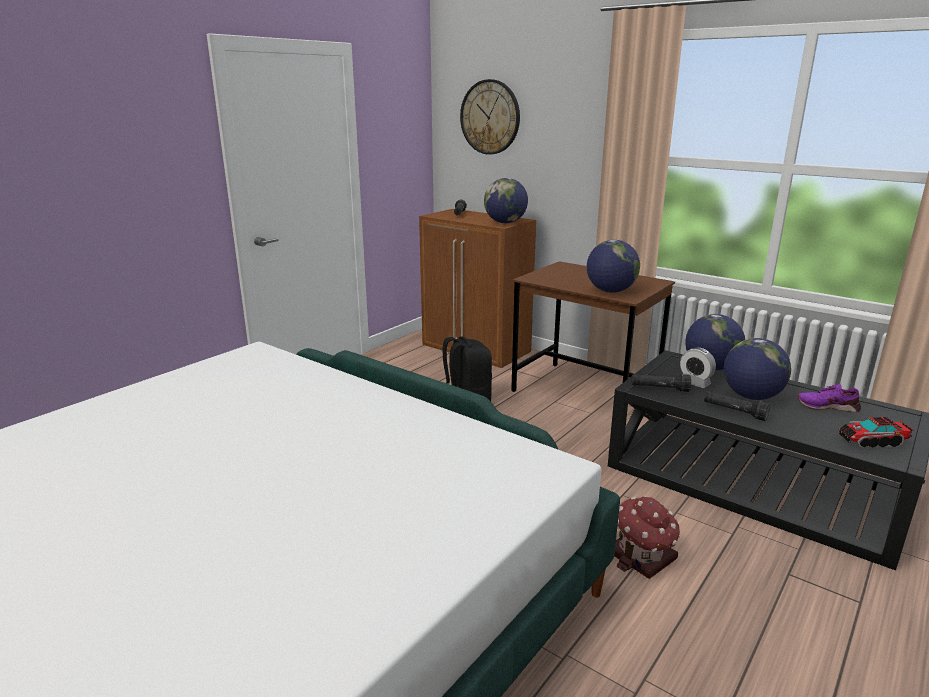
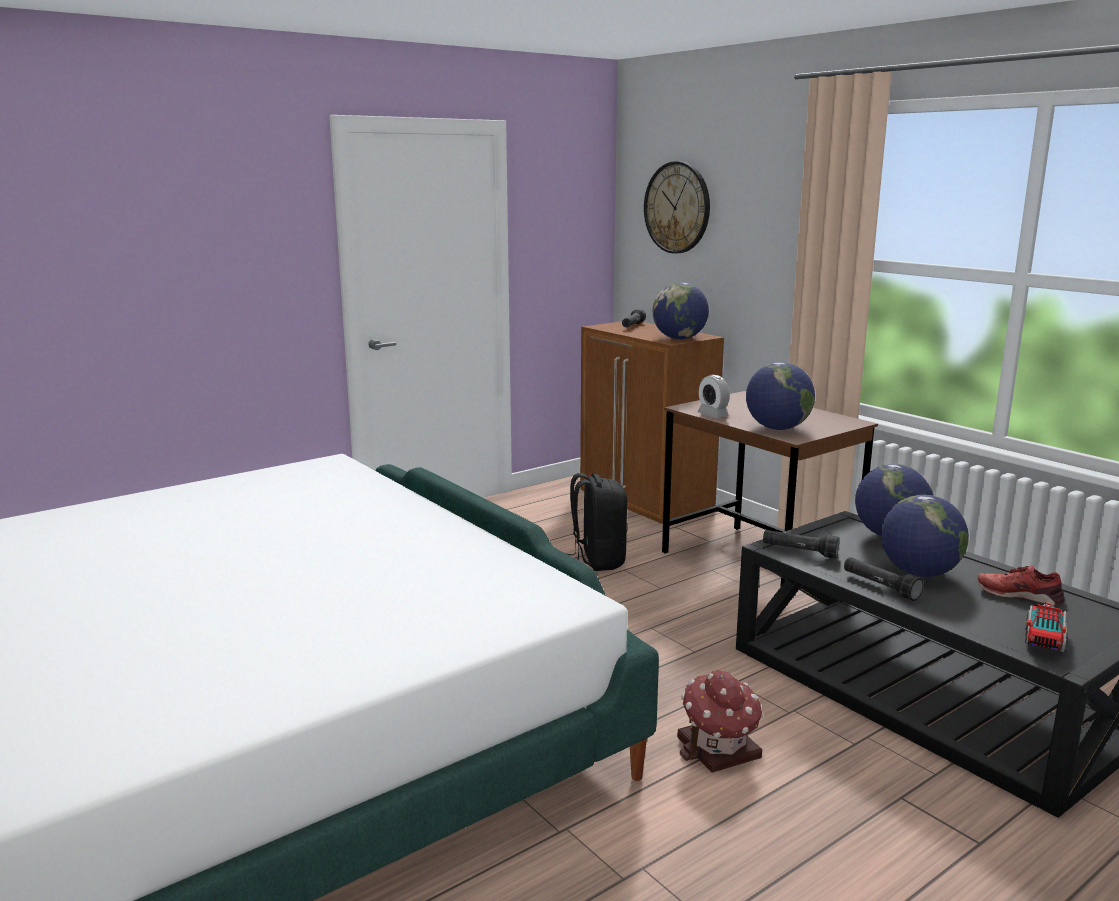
camera: 15 degrees right, 5 degrees down
(694, 383) = (854, 550): alarm clock -> alarm clock (712, 415)
(827, 406) = (1019, 594): purple shoe -> red shoe
(872, 441) = (1044, 639): toy truck -> toy truck turned 105 degrees clockwise

